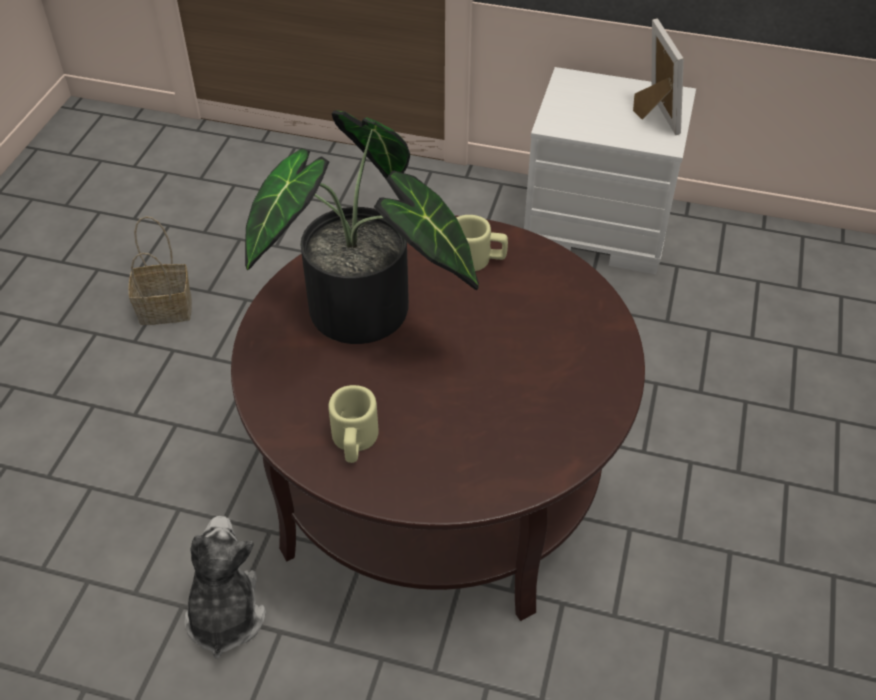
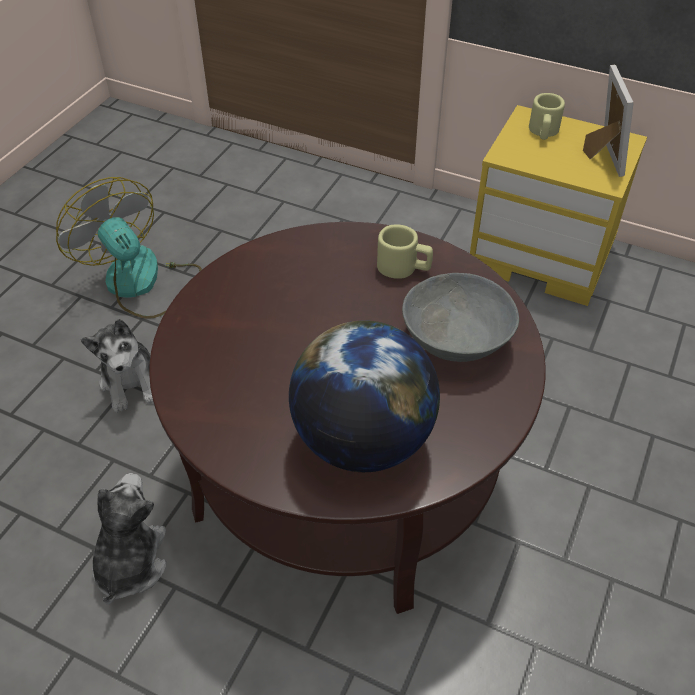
camera: 10 degrees right, 0 degrees up
(163, 310) = (142, 283): basket -> fan
(179, 421) = (132, 381): none -> plush toy
(354, 441) = (248, 423): beige mug -> beige mug (543, 132)
(364, 319) = (286, 309): potted plant -> none
(476, 441) = (363, 440): none -> globe
(548, 328) = (456, 340): none -> grey bowl
(600, 226) = (543, 256): white nightstand -> yellow nightstand

